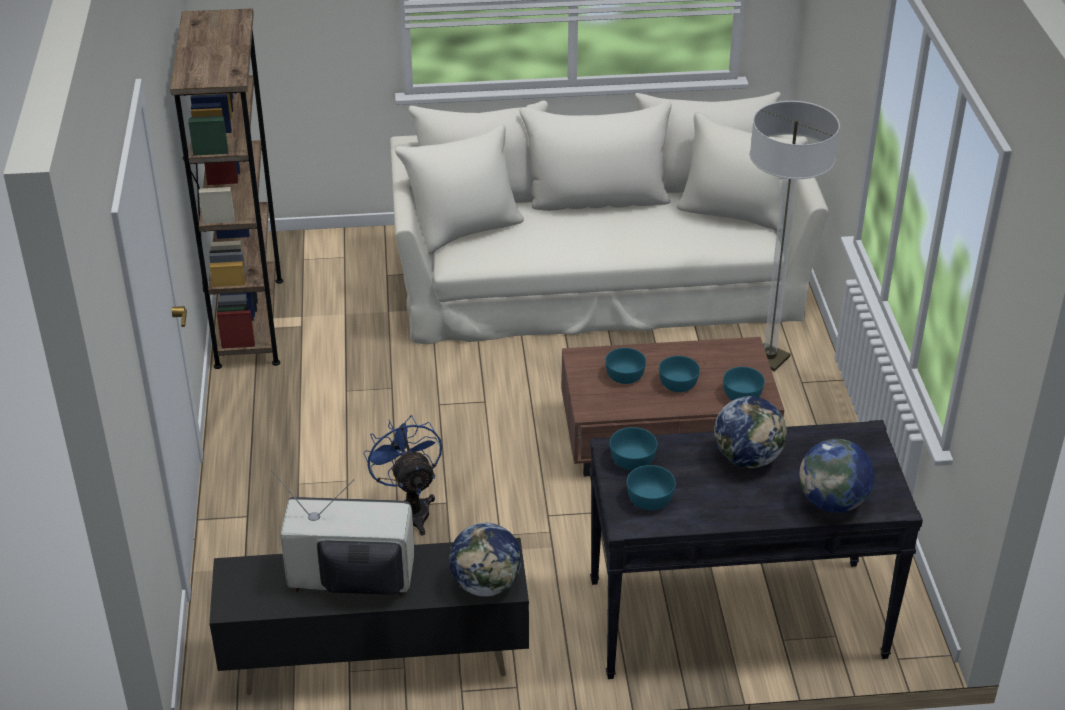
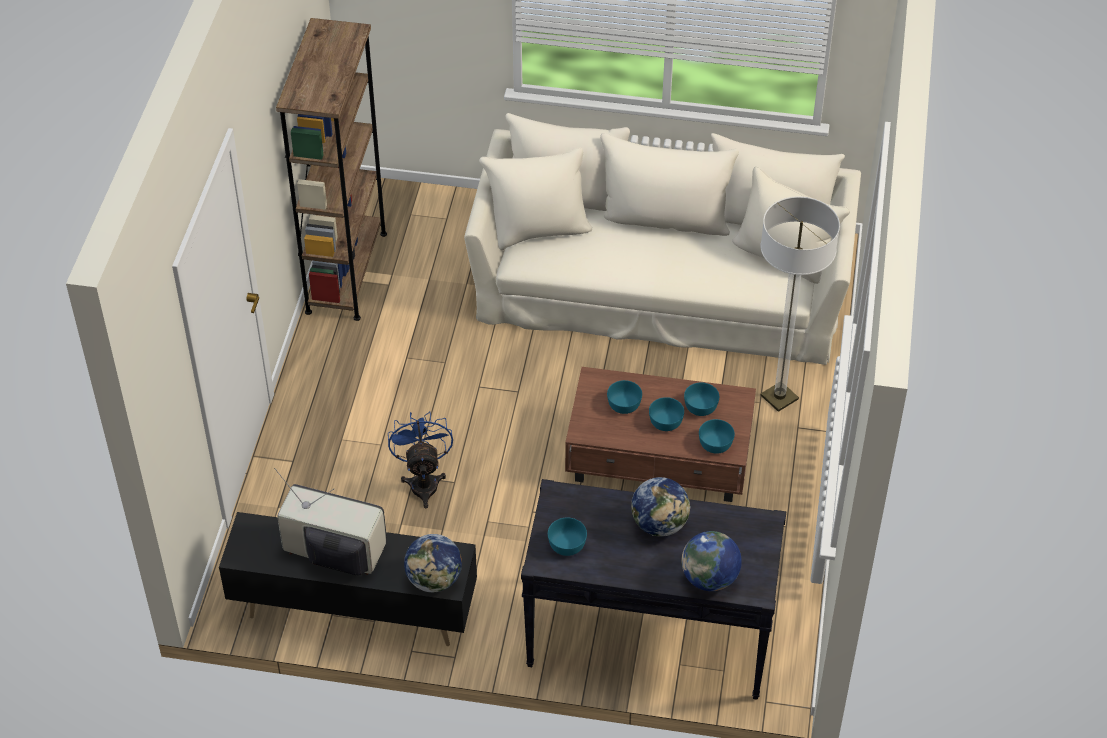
camera: 15 degrees right, 10 degrees up
(632, 460) = (567, 506): turquoise bowl -> turquoise bowl (700, 406)

